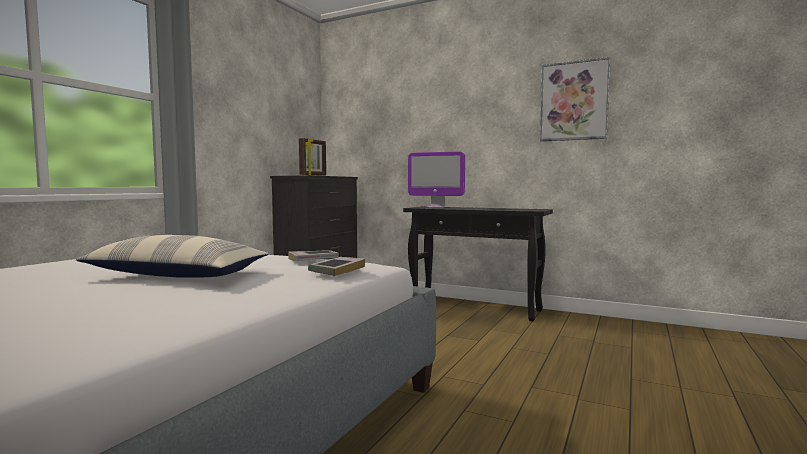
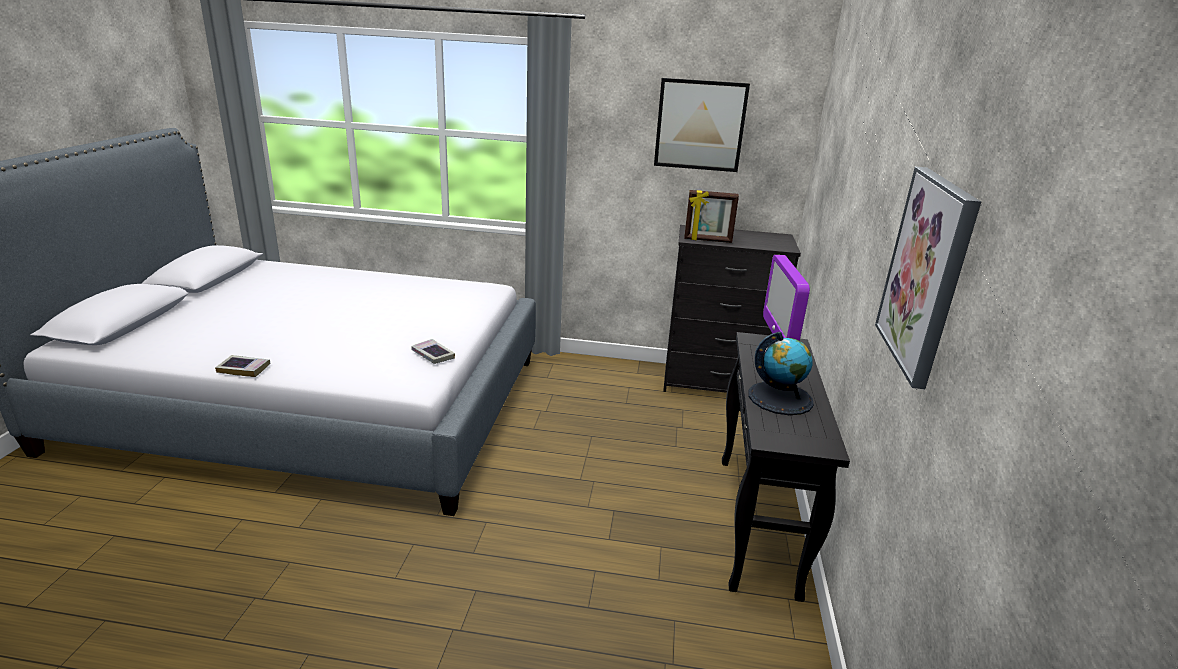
camera: 70 degrees right, 20 degrees up
(175, 276) = (353, 326): pillow -> none
(270, 99) = (700, 125): none -> picture
(337, 270) = (371, 374): book -> book (244, 369)
(490, 209) = (780, 398): none -> globe

